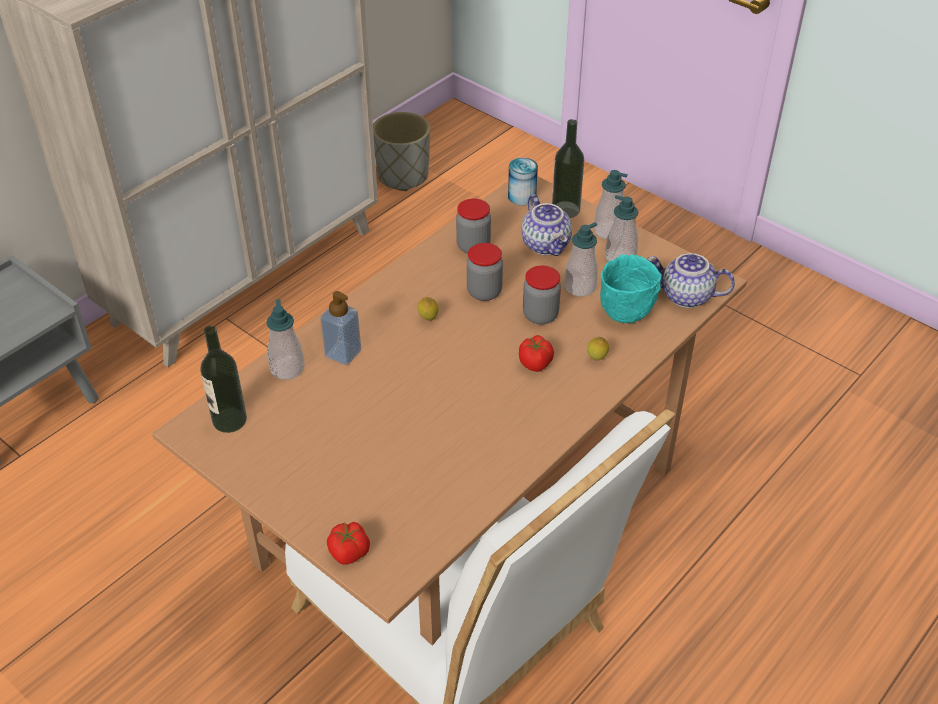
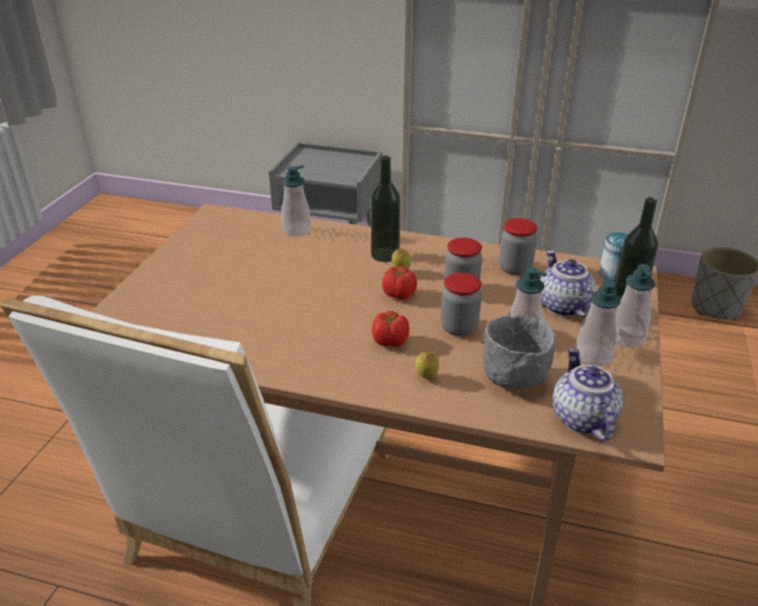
camera: 65 degrees right, 10 degrees down
(229, 420) = (230, 224): bottle -> bottle (385, 254)
(343, 353) = (330, 246): soap dispenser -> none
(350, 553) = (118, 308): tomato -> tomato (399, 295)
(547, 245) = (562, 306): teapot -> teapot turned 120 degrees clockwise
(627, 312) = (514, 381): turquoise bowl -> grey bowl

